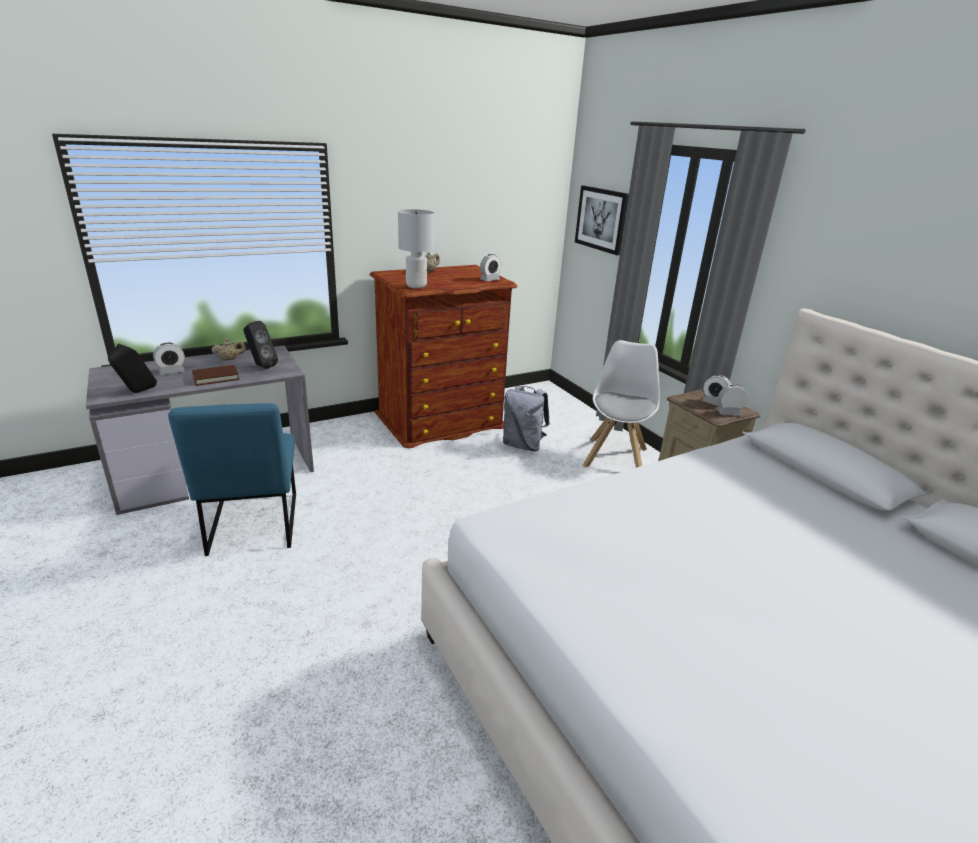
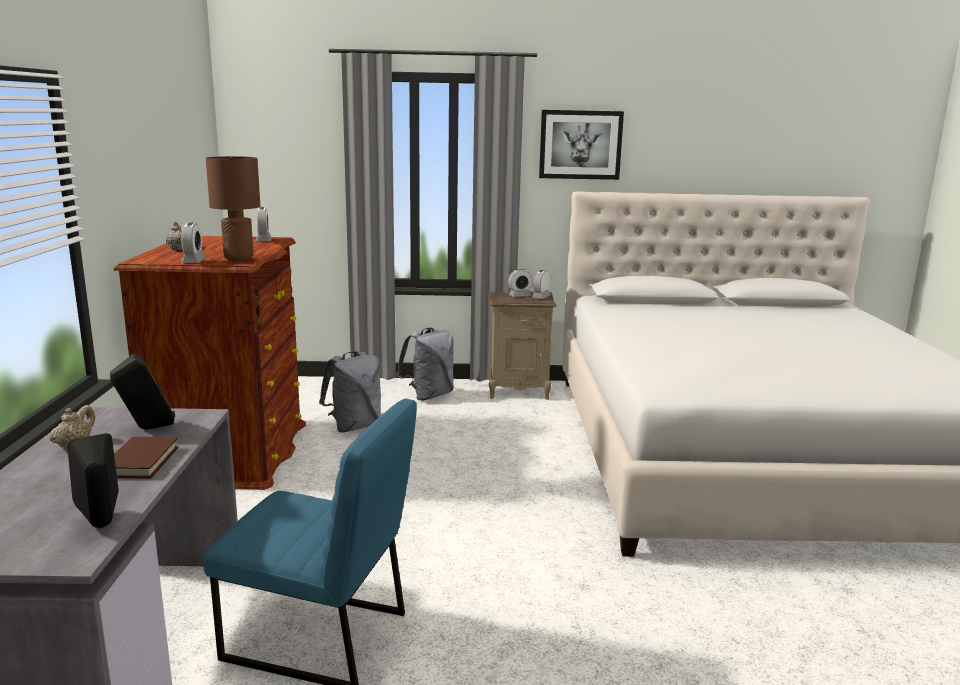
camera: 60 degrees left, 10 degrees down
(172, 371) = (48, 492): alarm clock -> alarm clock (193, 261)
(416, 287) = (238, 260): grey table lamp -> brown table lamp
(601, 219) = (289, 158): picture -> picture (580, 144)
(616, 456) = (429, 395): chair -> grey backpack

